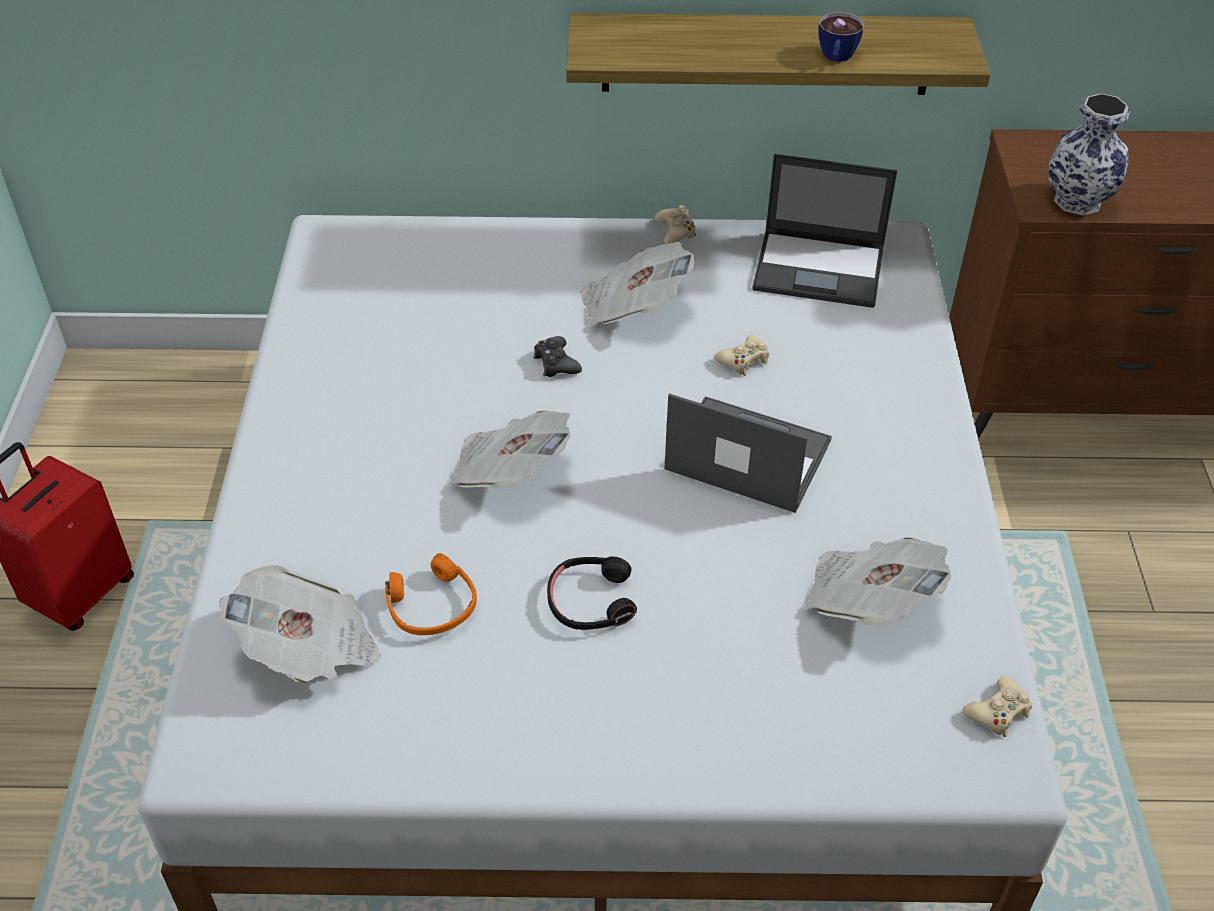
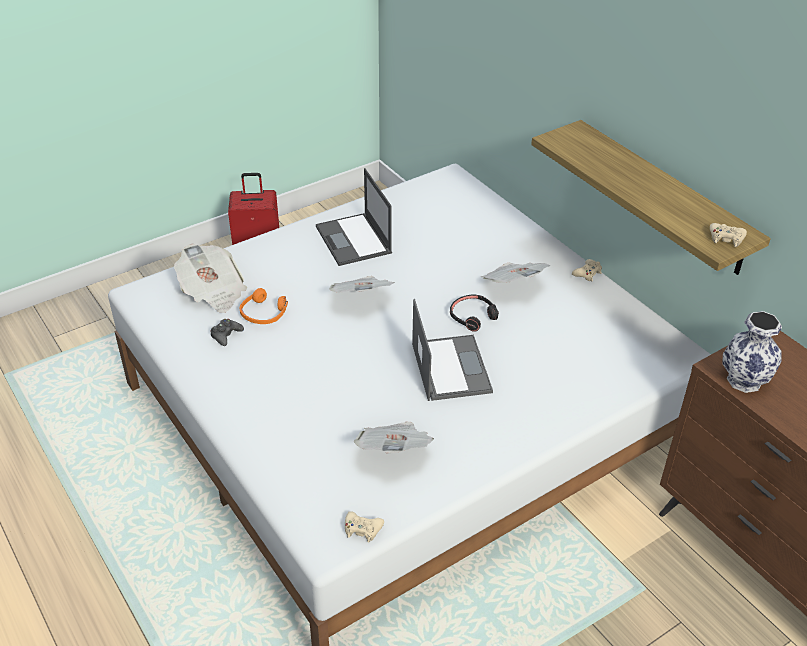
camera: 55 degrees right, 5 degrees down
(556, 363) = (446, 279): black game controller -> black game controller (226, 335)
(591, 601) = (308, 358): black headphones -> black headphones (472, 316)
(744, 360) = (517, 338): beige game controller -> beige game controller (726, 238)
(820, 269) = (622, 335): laptop -> laptop (354, 240)
(836, 58) = (657, 207): cup -> none

